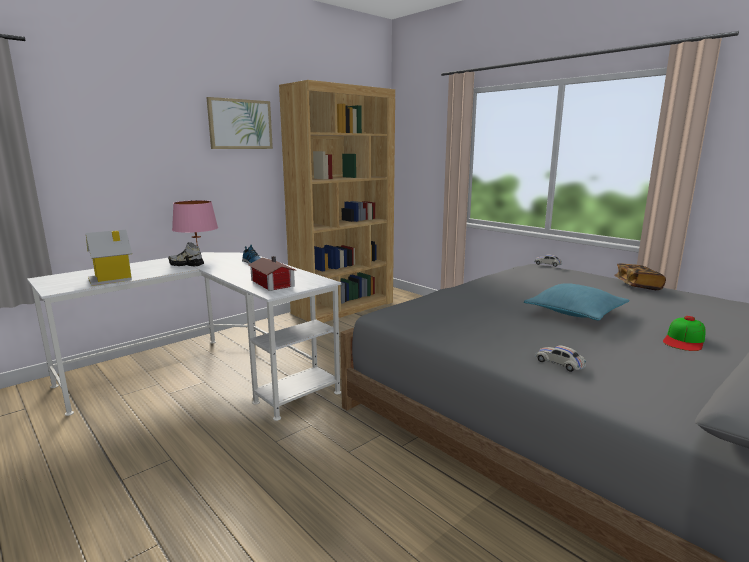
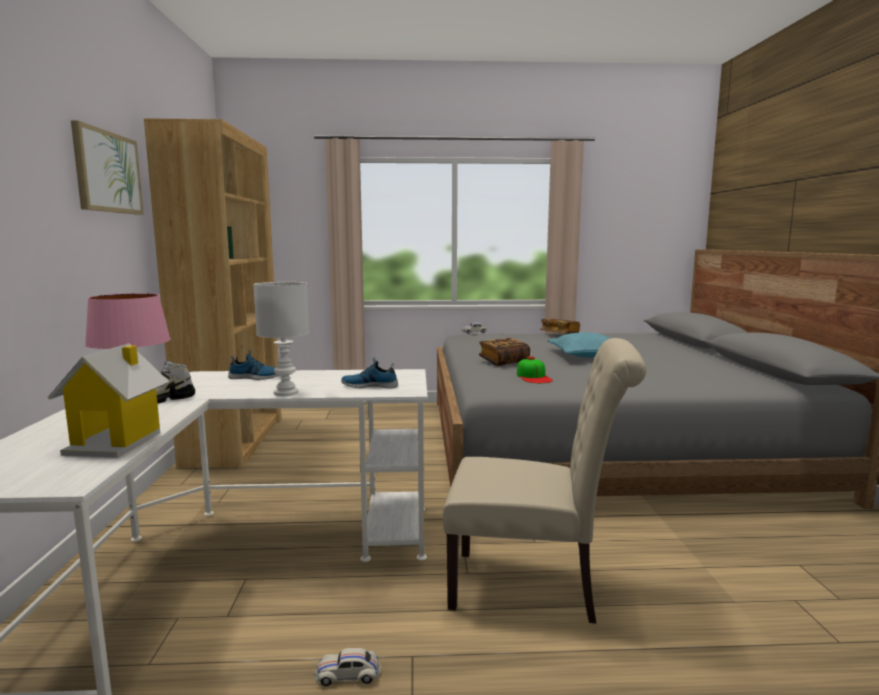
camera: 50 degrees left, 5 degrees down
(230, 275) = (286, 392): none -> white table lamp
(272, 283) = (370, 385): toy house -> shoe
(283, 474) = (534, 587): none -> beige chair
(473, 295) = (504, 361): none -> book
(559, 363) = (670, 381): white toy car -> white toy car (348, 674)
(684, 340) = (665, 355): cap -> cap (533, 377)

